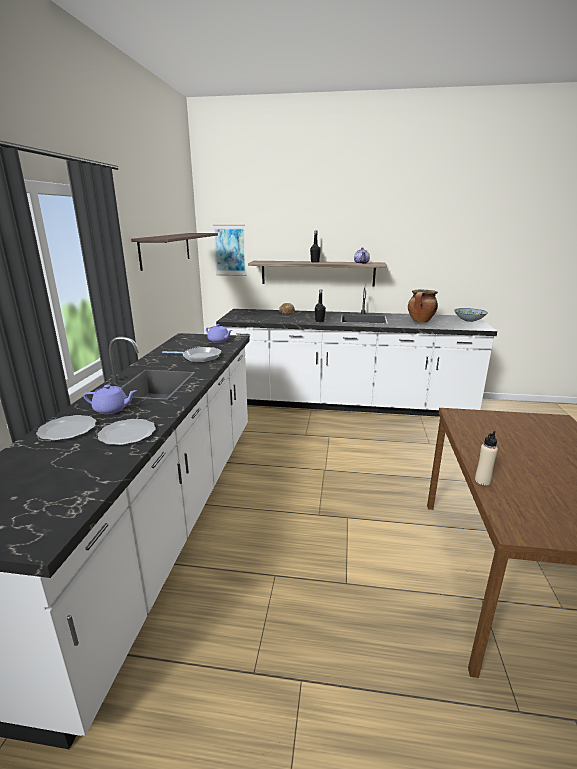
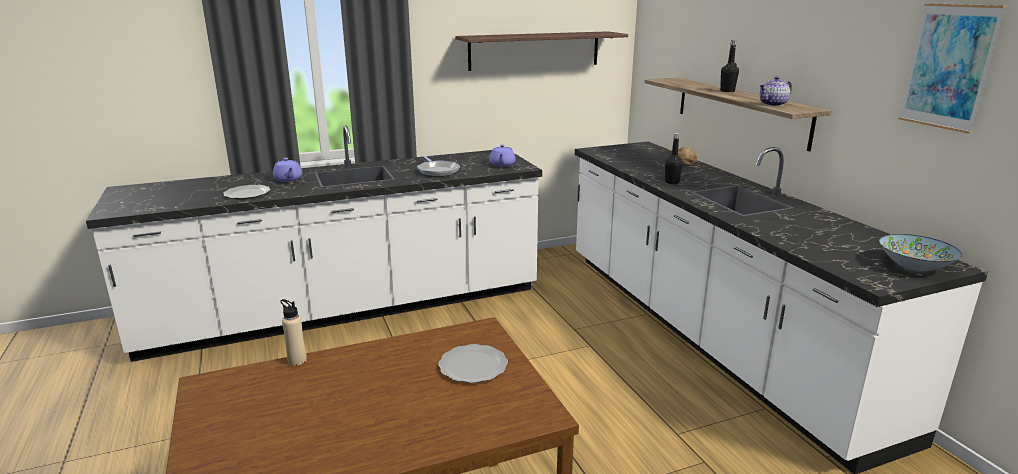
camera: 60 degrees right, 0 degrees up
(66, 430) = (246, 180): plate -> plate (472, 365)
(230, 250) = (657, 59): picture -> picture (948, 67)
(420, 321) = (809, 233): cooking pot -> none

